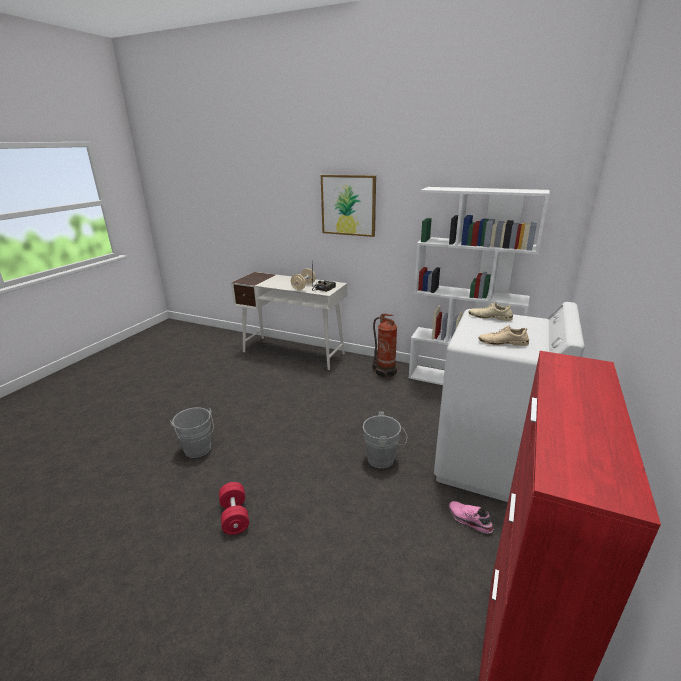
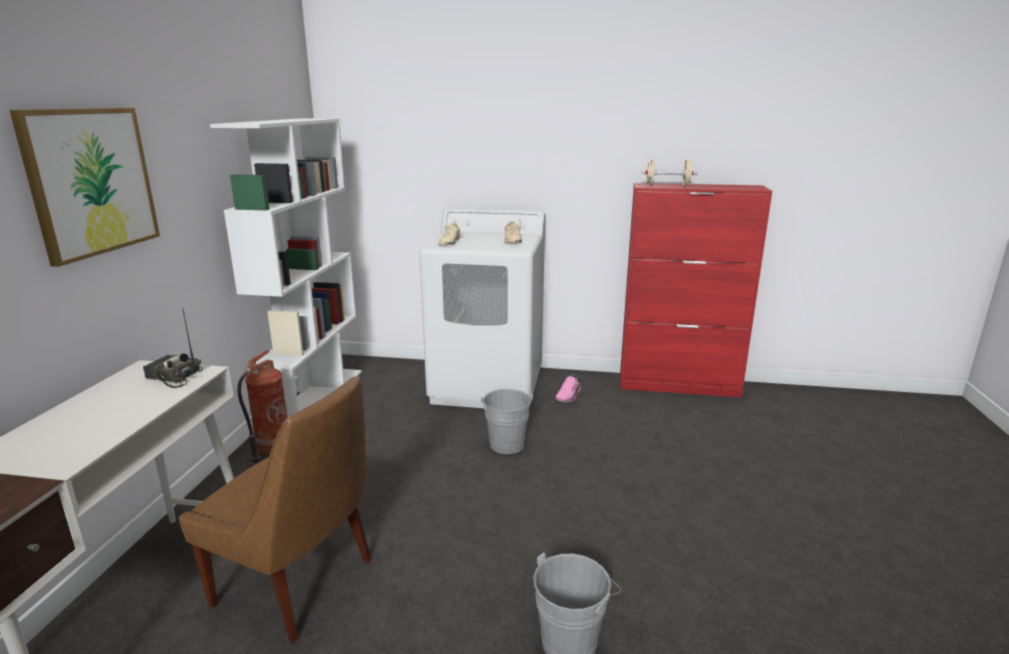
camera: 105 degrees left, 5 degrees down
(235, 516) = (669, 537): red dumbbell -> none
(285, 382) = (299, 584): none -> brown chair
(303, 286) = (138, 401): beige dumbbell -> beige dumbbell (667, 185)

